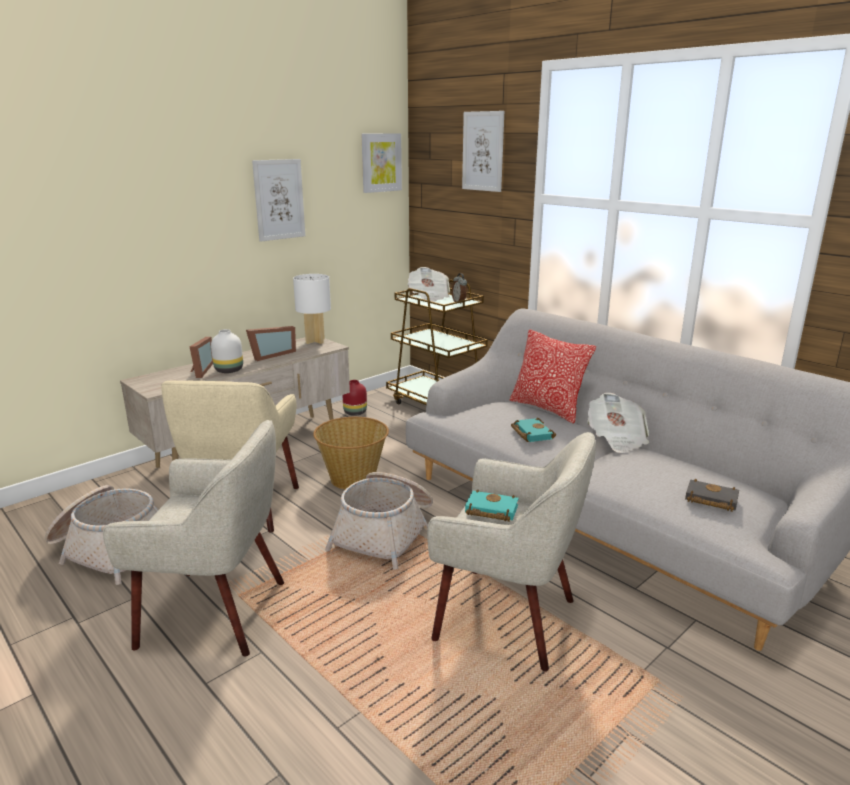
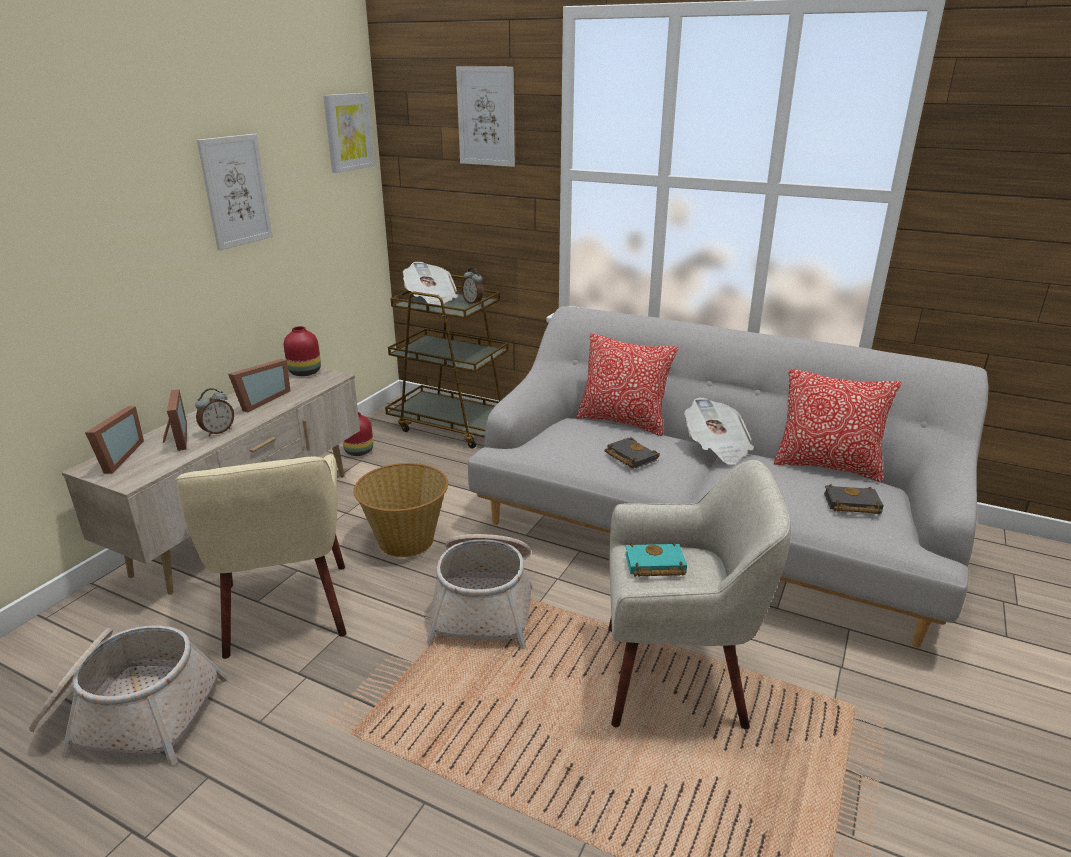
camera: 20 degrees left, 5 degrees up
(155, 377) = (115, 458): none -> picture frame
(216, 612) = (335, 765): beige armchair -> none
(229, 370) = (218, 431): white vase -> alarm clock
(315, 341) = (306, 372): white table lamp -> red vase
(530, 433) = (629, 457): turquoise book -> black book
(712, 468) = (827, 466): none -> pillow

